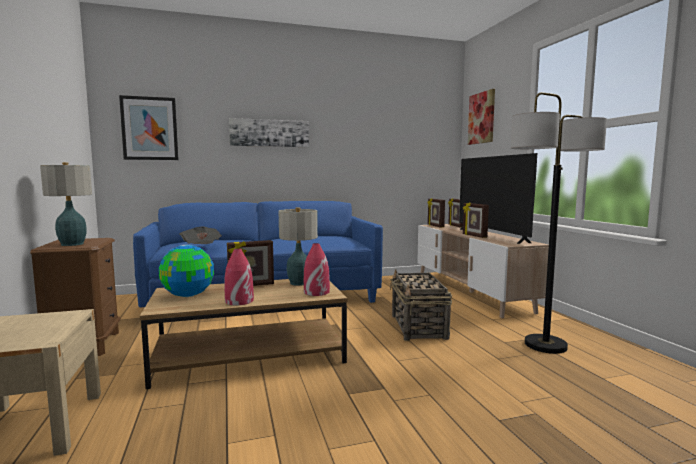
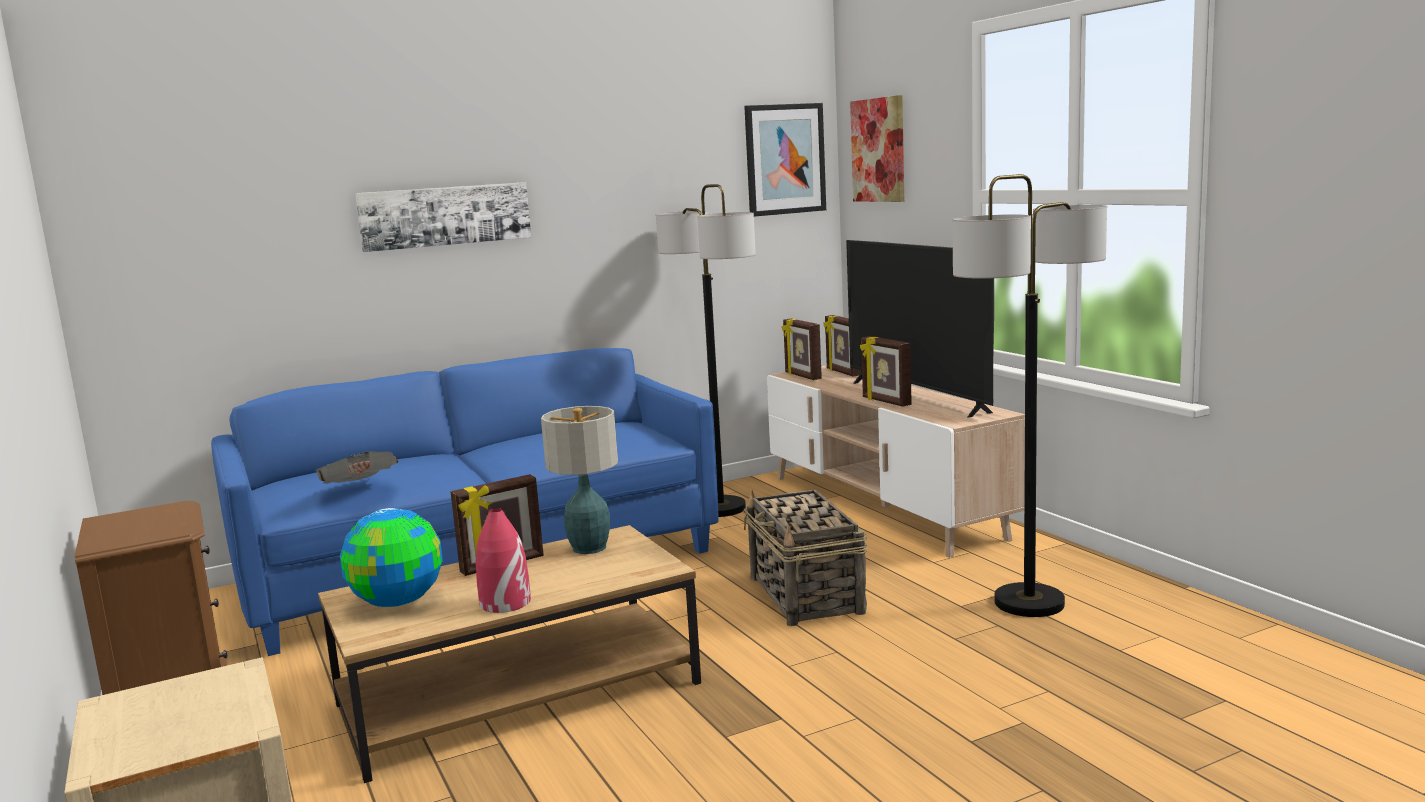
camera: 10 degrees left, 5 degrees up
(72, 244) = (138, 530): table lamp -> none
(150, 128) = (183, 233): picture -> picture (785, 159)
(316, 292) = (633, 565): red vase -> none
(388, 285) = (720, 508): none -> floor lamp

